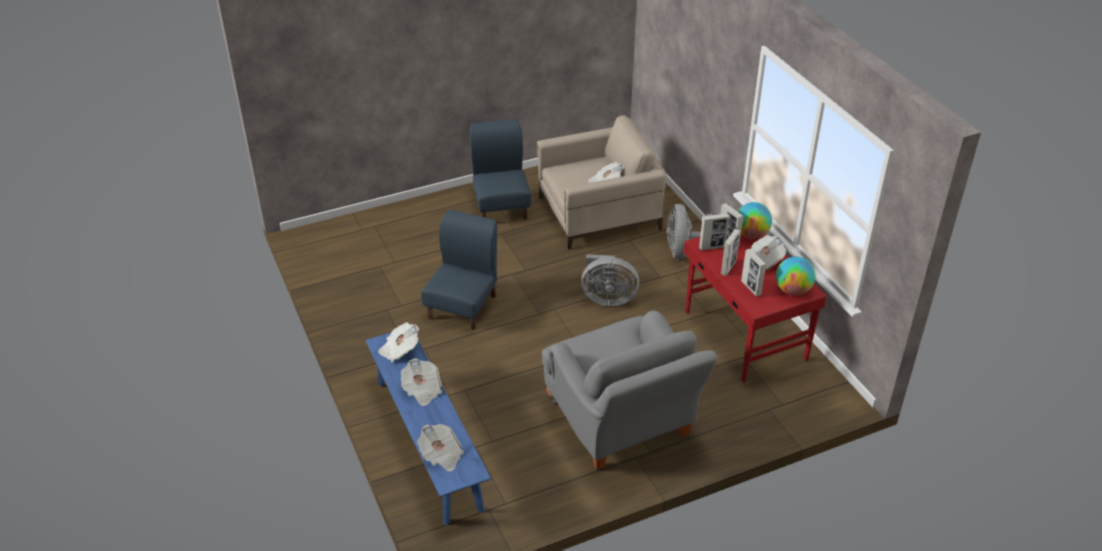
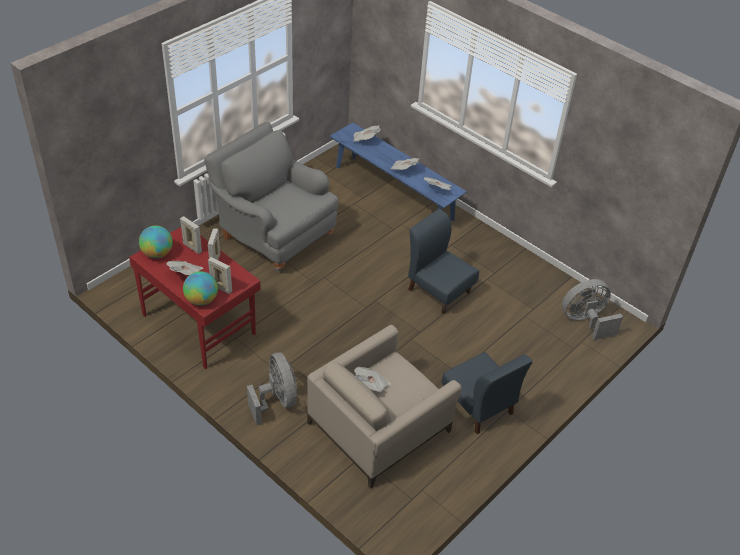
camera: 155 degrees right, 5 degrees up
(463, 306) = (438, 290): blue chair -> blue chair turned 135 degrees clockwise
(607, 298) = (327, 329): grey fan -> grey fan (585, 321)
(712, 247) = (234, 278): picture frame -> none

